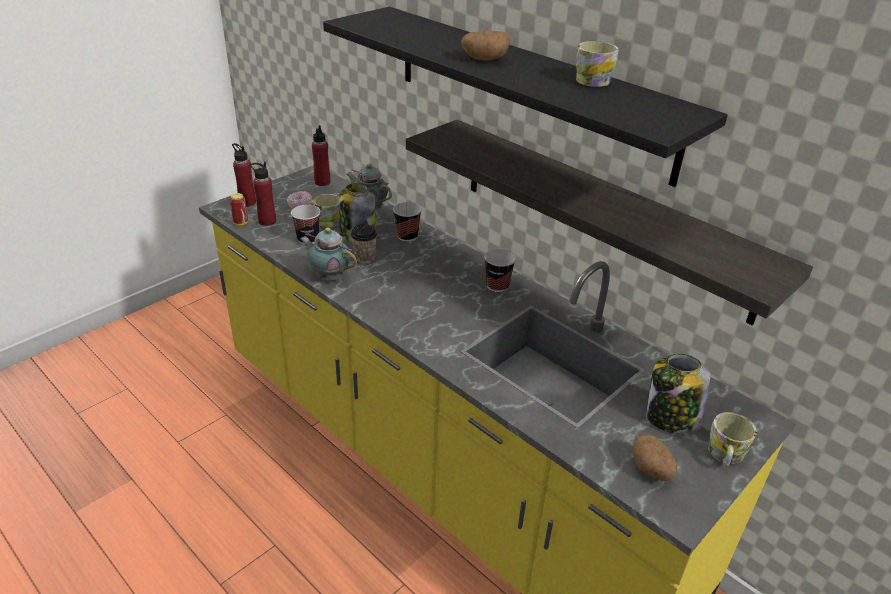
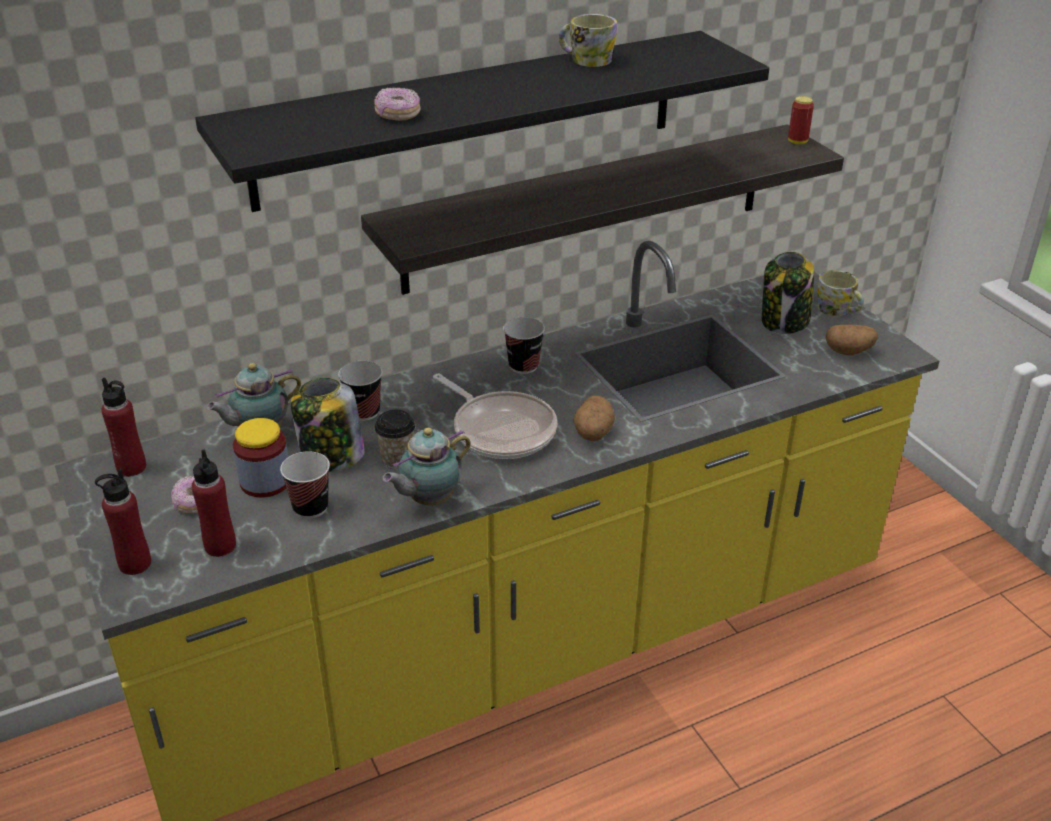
camera: 70 degrees left, 0 degrees up
(241, 223) = (205, 578): can -> can (797, 142)
(326, 221) = (265, 481): mug -> jar
(416, 290) = (500, 429): none -> frying pan
(429, 42) = (397, 114): none -> donut
(484, 59) = (486, 96): potato -> potato (592, 433)

